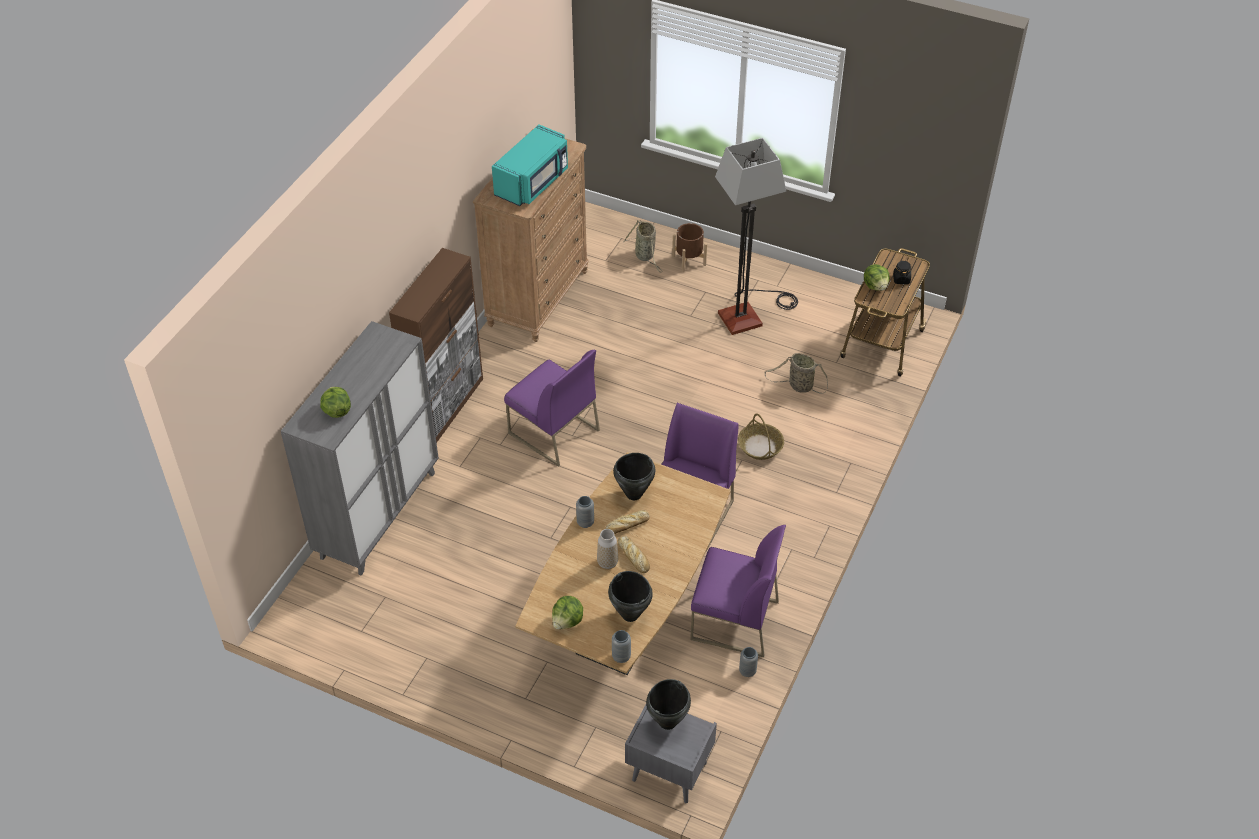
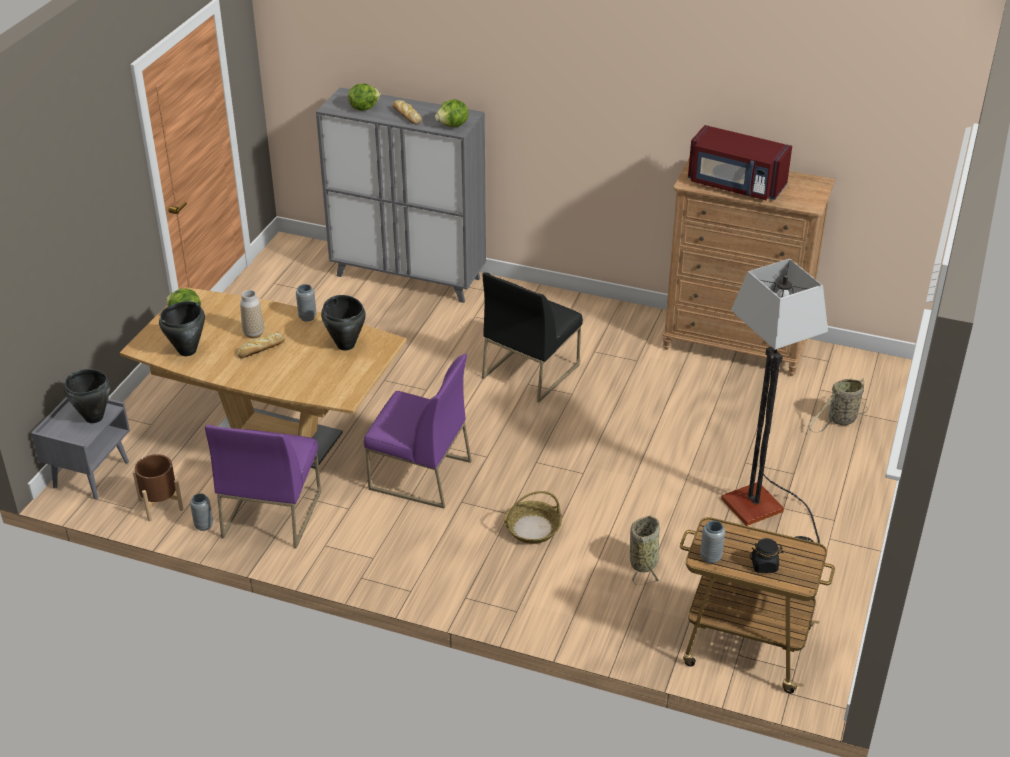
camera: 85 degrees right, 10 degrees down
(447, 406) = (555, 301): brown cabinet -> none
(533, 183) = (735, 185): turquoise microwave -> red microwave
(553, 432) = (530, 370): purple chair -> black chair
(621, 657) = (137, 348): grey vase -> grey vase (710, 557)
(626, 526) = (302, 343): bread -> bread (406, 115)
(689, 261) = (847, 457): brown planter -> brown planter (160, 505)
(875, 286) = (740, 538): lettuce -> lettuce (453, 126)

